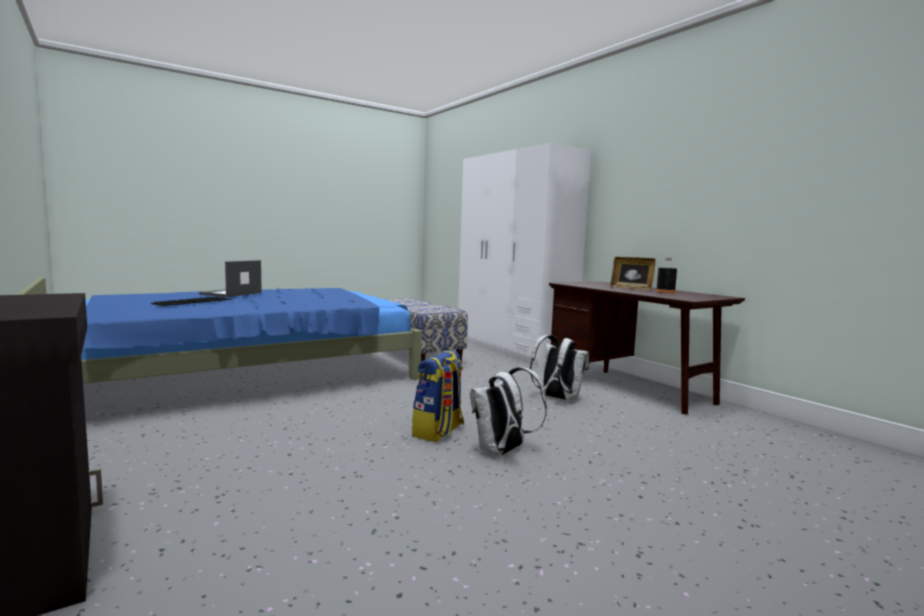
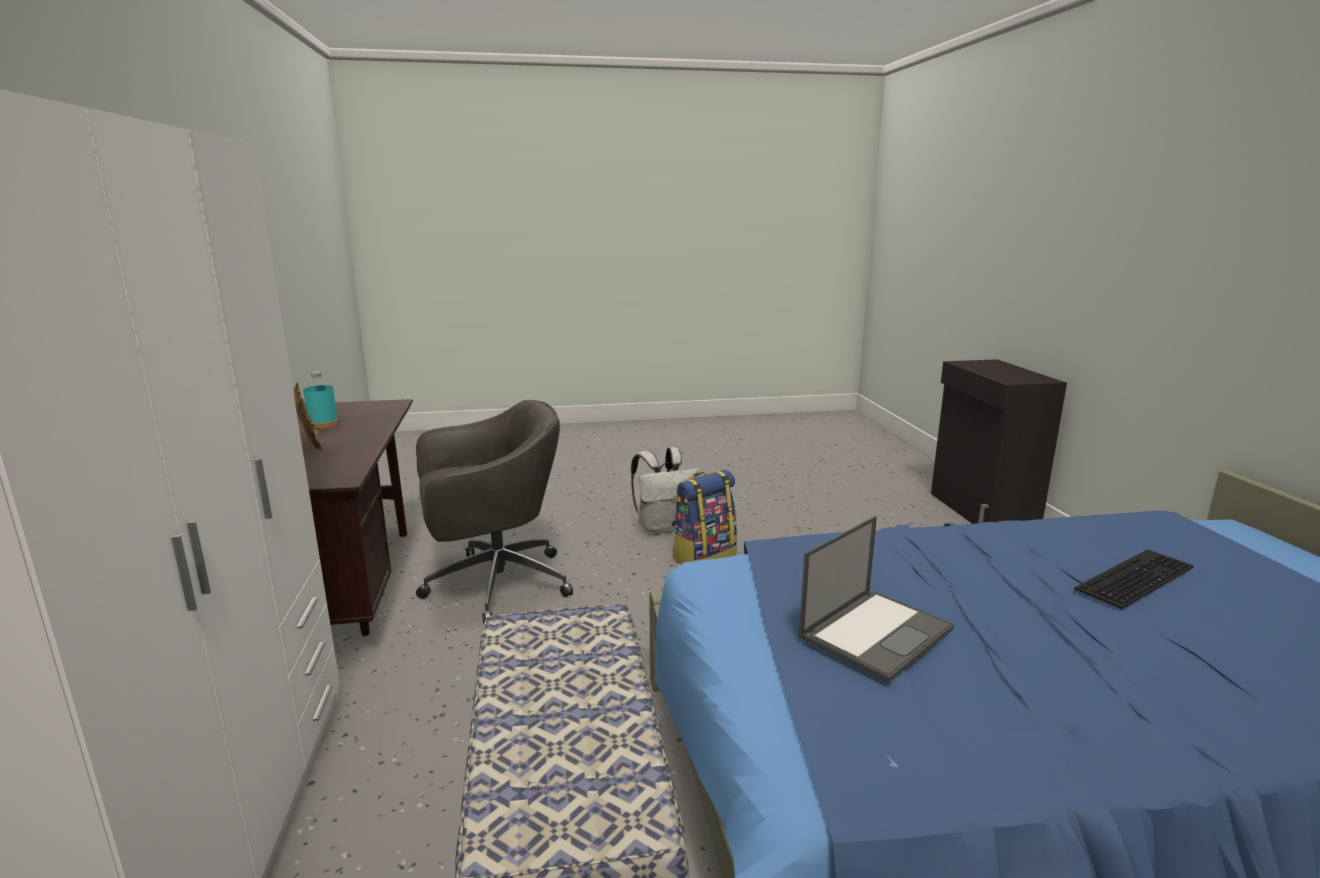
camera: 155 degrees left, 10 degrees up
(231, 293) = (1136, 648): laptop -> laptop (876, 632)
(557, 398) = (494, 585): white backpack -> grey office chair
(665, 292) = (323, 424): black bottle -> turquoise bottle

